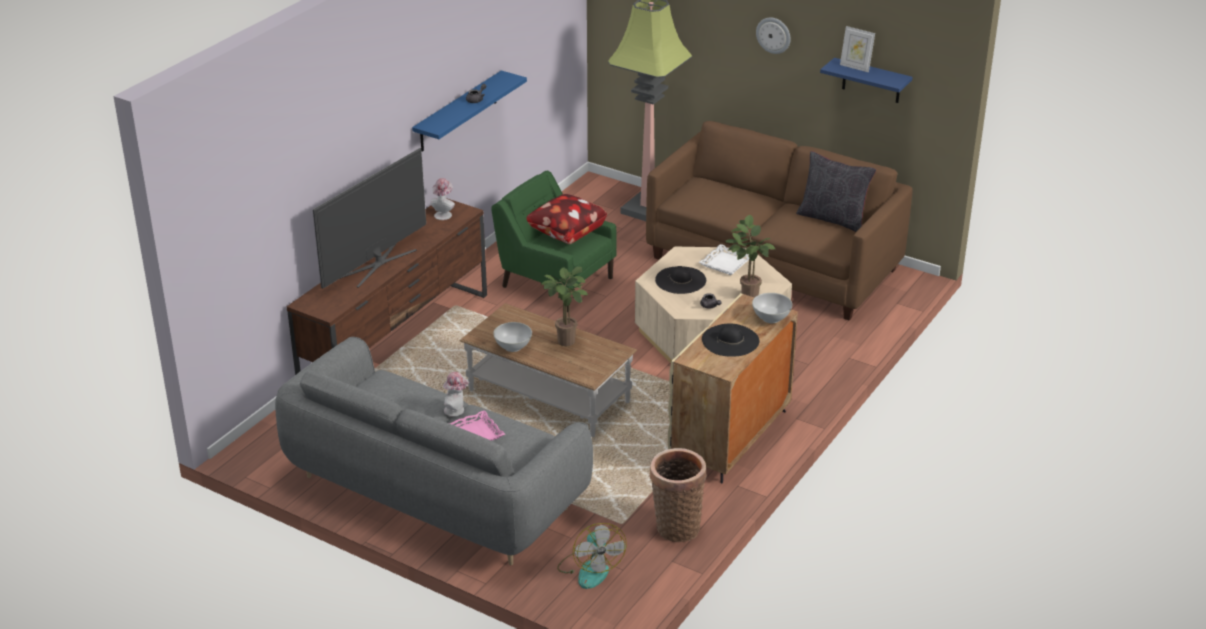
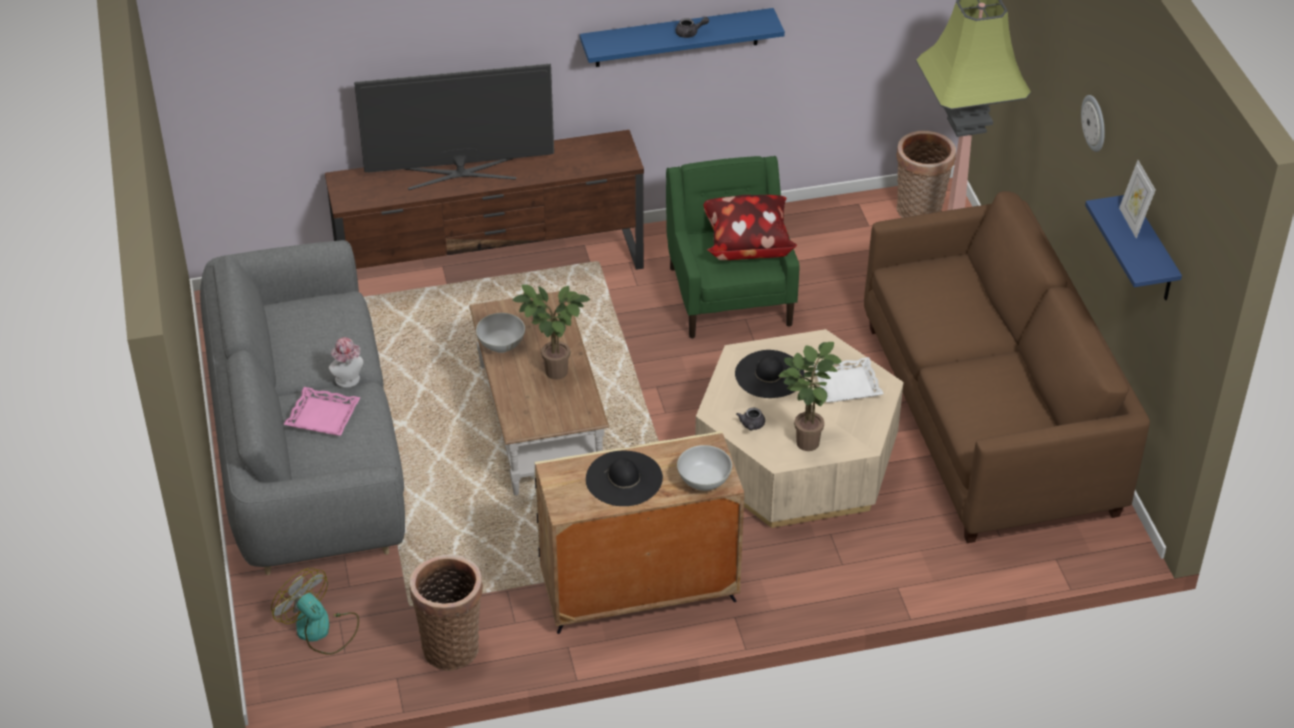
camera: 45 degrees right, 10 degrees up
(444, 214) = (600, 151): hat -> none
(590, 569) = (320, 630): fan -> fan turned 105 degrees clockwise
(594, 195) = (919, 212): none -> basket
(833, 219) = (1034, 405): black pillow -> none

